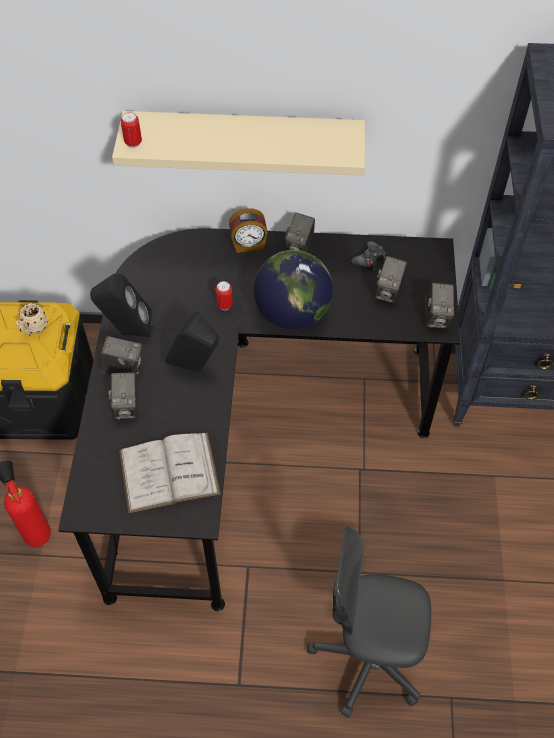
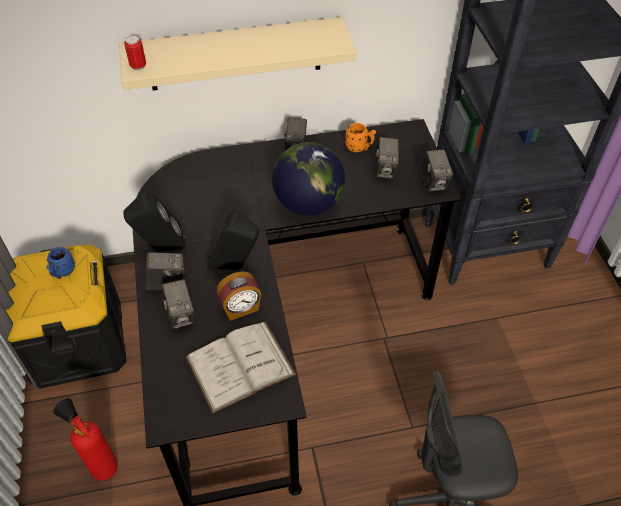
camera: 15 degrees left, 5 degrees down
(33, 329) = (62, 273): beige mug -> blue mug
(224, 305) = (245, 209): can -> none
(248, 245) = (250, 155): alarm clock -> alarm clock (241, 308)
(369, 259) = (359, 148): black game controller -> orange mug

